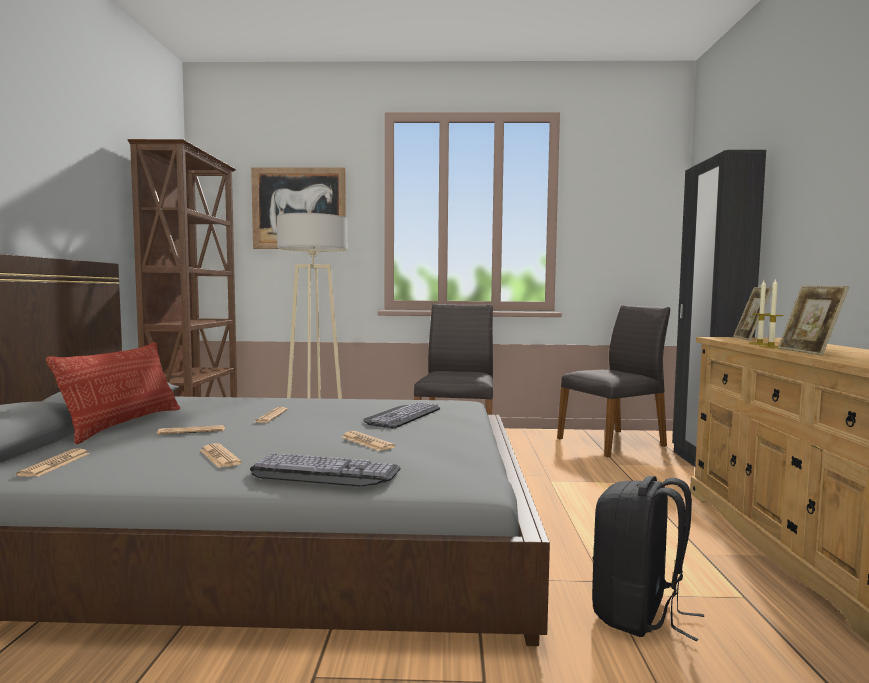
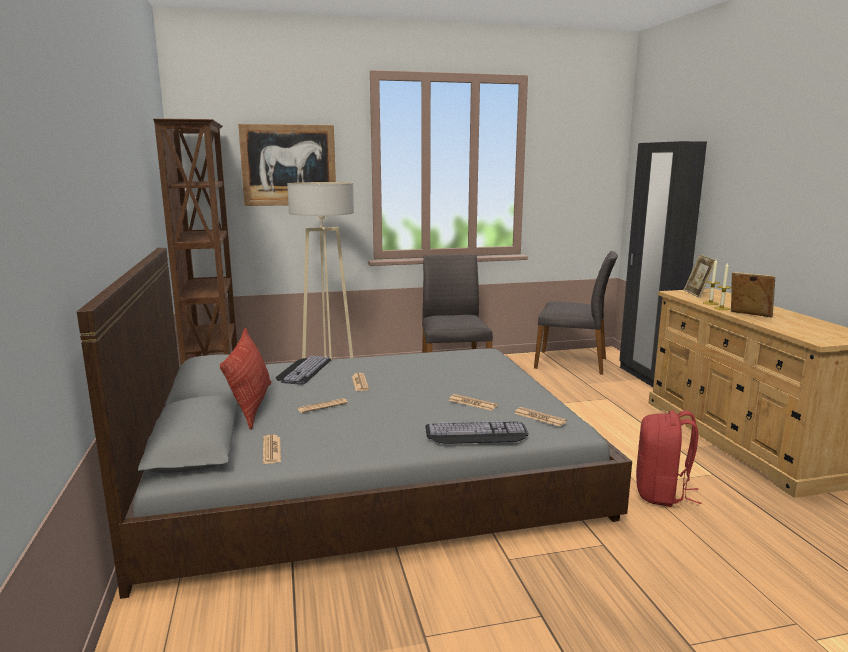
camera: 15 degrees left, 10 degrees up
(219, 457) = (384, 428): newspaper -> newspaper (540, 417)
(400, 415) = (458, 371): keyboard -> keyboard (302, 370)
(613, 442) = (572, 362): grey chair -> grey chair turned 60 degrees clockwise
(638, 614) = (661, 493): black backpack -> red backpack
(809, 352) = (749, 315): picture frame -> picture frame turned 150 degrees clockwise

